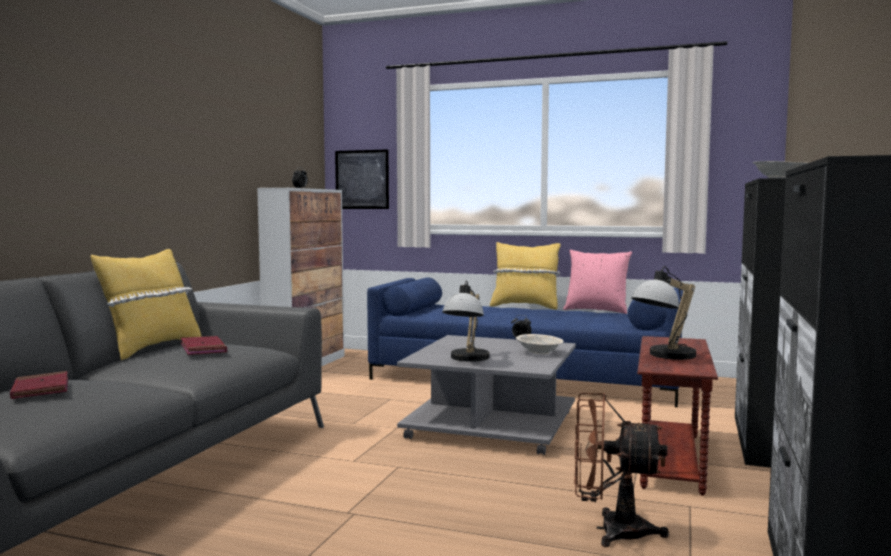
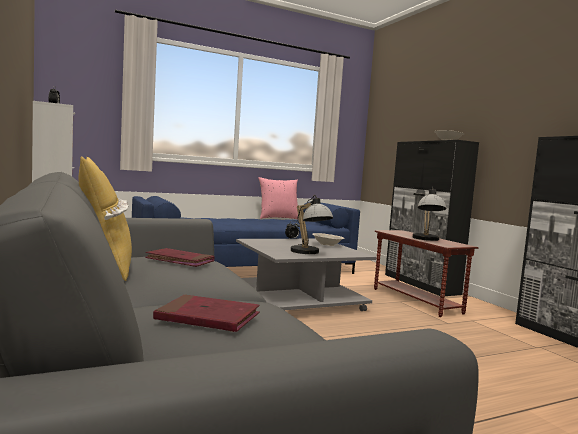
camera: 45 degrees left, 0 degrees up
(362, 179) = (78, 107): picture -> none
(525, 306) = (229, 217): yellow pillow -> none
(610, 530) = (479, 340): brown fan -> none

